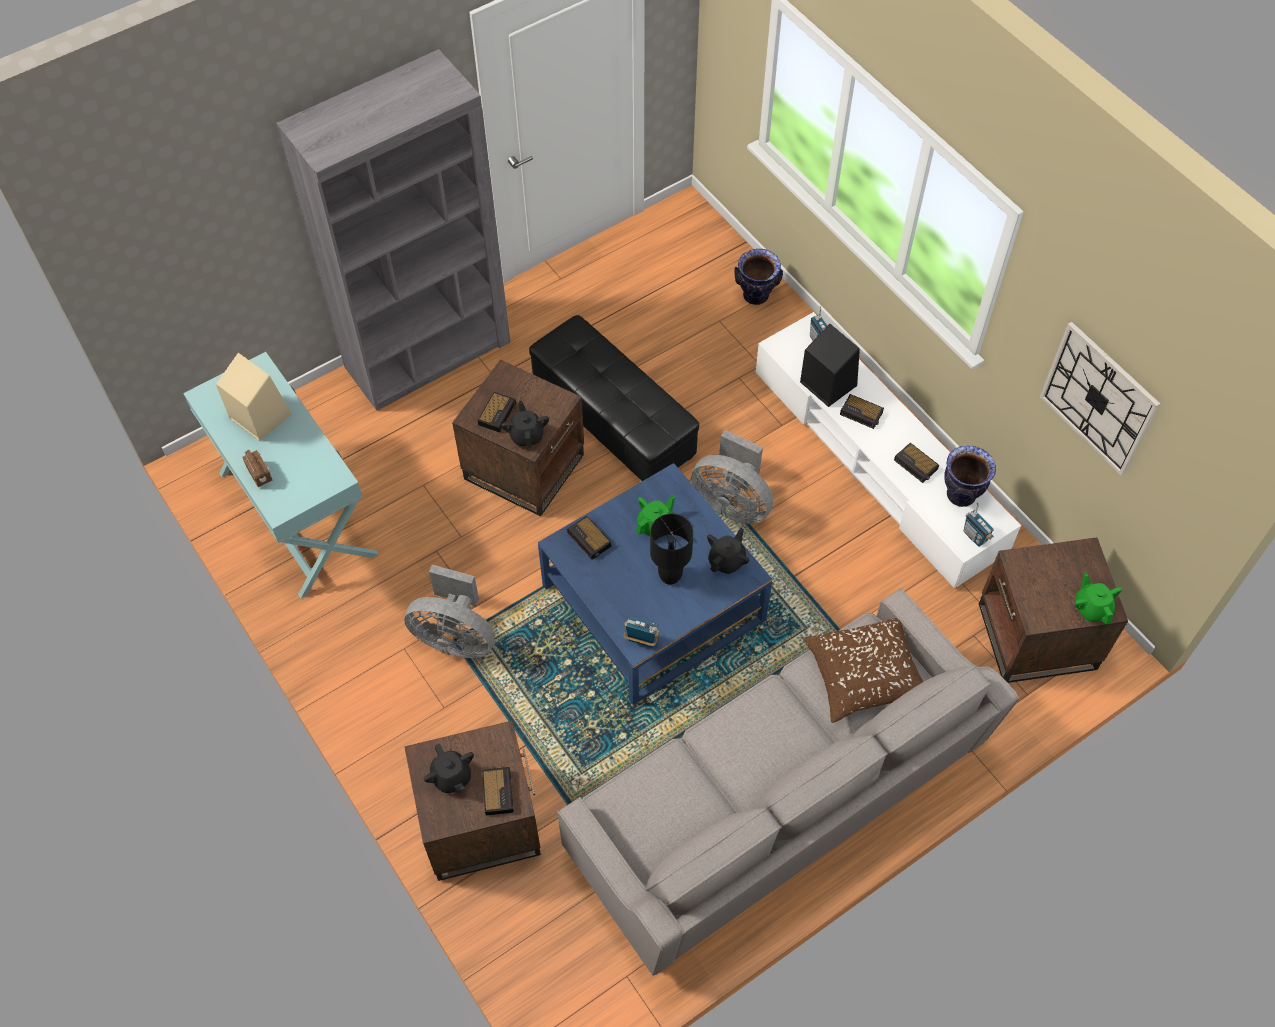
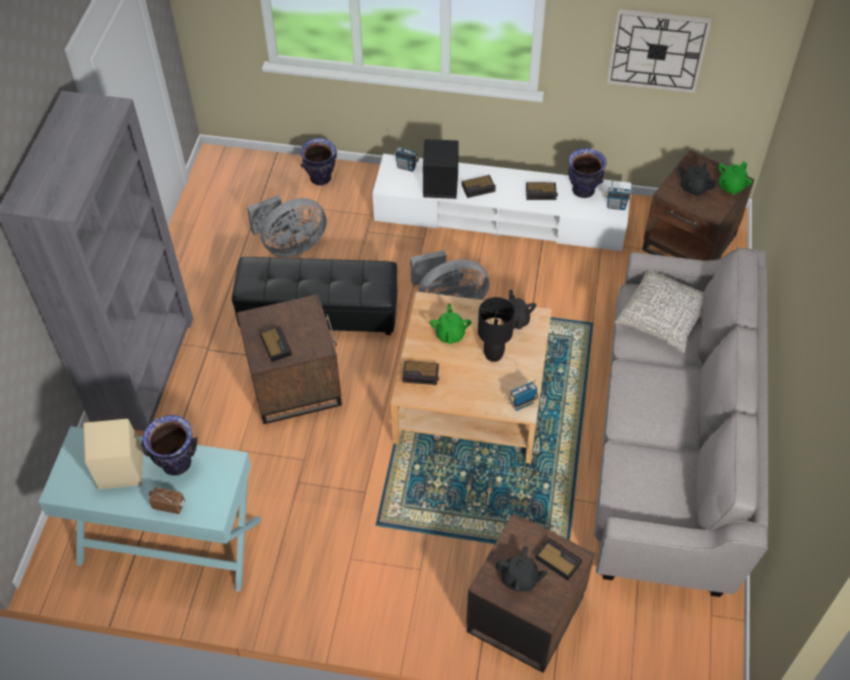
camera: 45 degrees left, 5 degrees down
(300, 446) = (176, 464): none -> vase
(455, 637) = (376, 522): grey fan -> grey fan (291, 245)
(526, 435) = (312, 343): black teapot -> black teapot (693, 188)
(653, 603) = (471, 397): blue coffee table -> beige coffee table
(865, 676) = (663, 317): brown pillow -> grey pillow
(1091, 608) = (731, 186): green teapot -> green teapot turned 75 degrees counterclockwise

